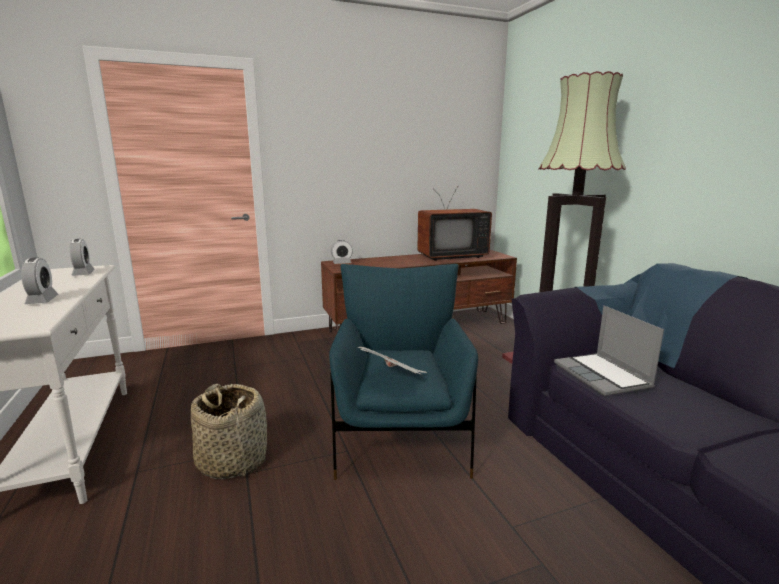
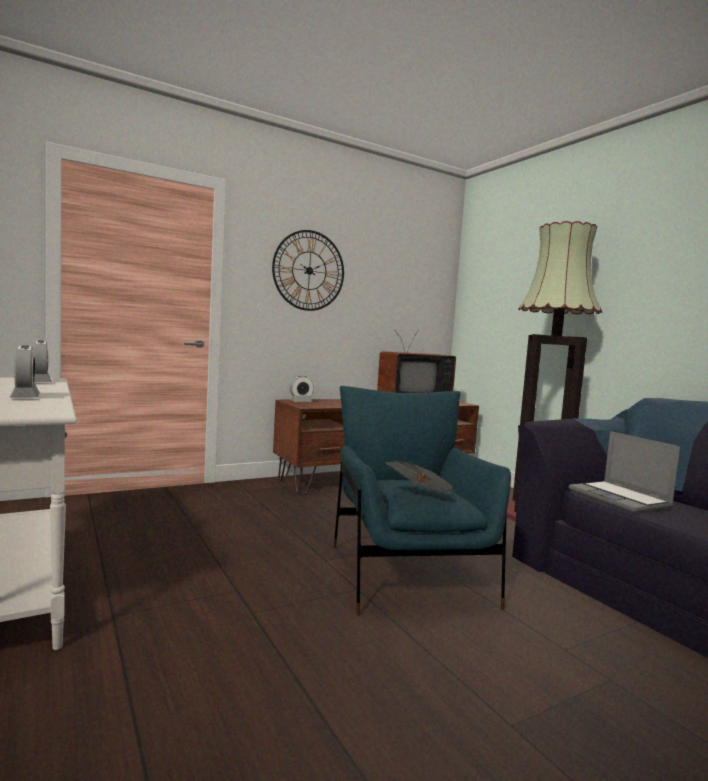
camera: 10 degrees left, 10 degrees down
(232, 460) = (228, 601): basket -> none
(344, 138) = (309, 270): none -> wall clock

